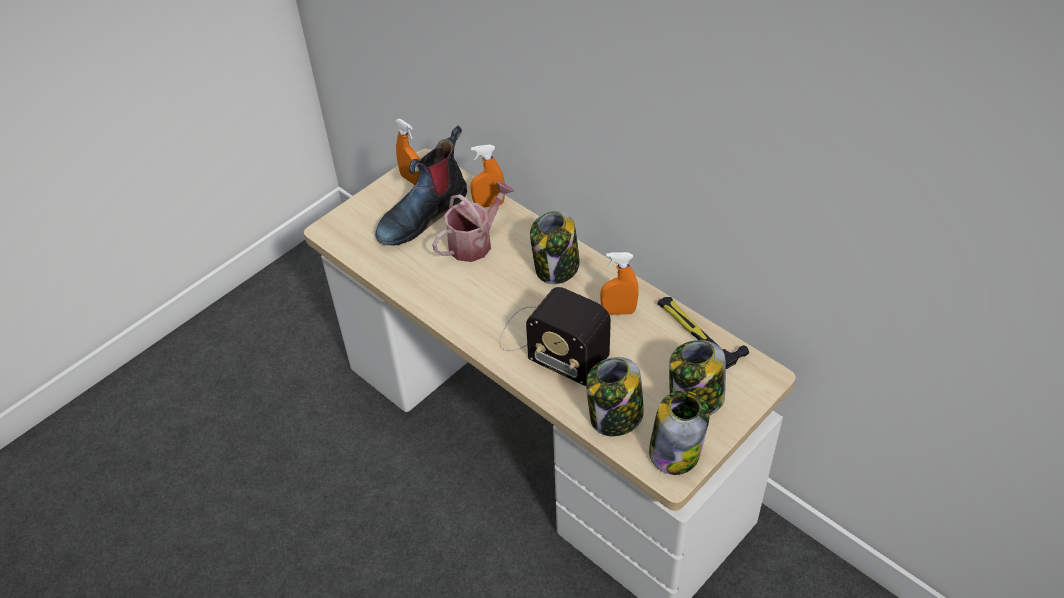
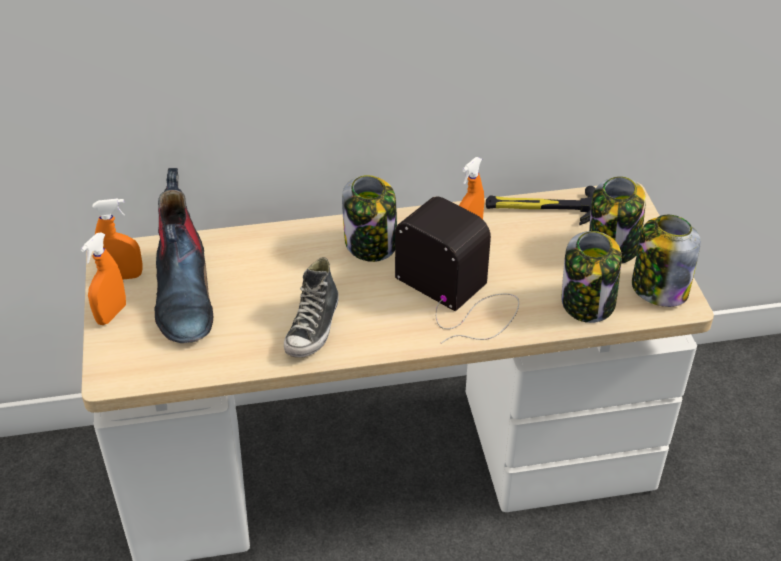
camera: 55 degrees left, 5 degrees down
(449, 289) = (313, 328): none -> shoe
(475, 242) = (271, 278): watering can -> none
(489, 204) = (232, 242): orange spray bottle -> orange spray bottle (111, 314)
(550, 343) = (459, 297): radio -> radio turned 120 degrees counterclockwise

